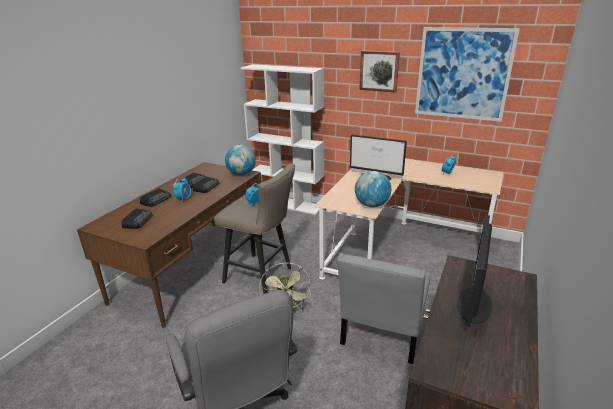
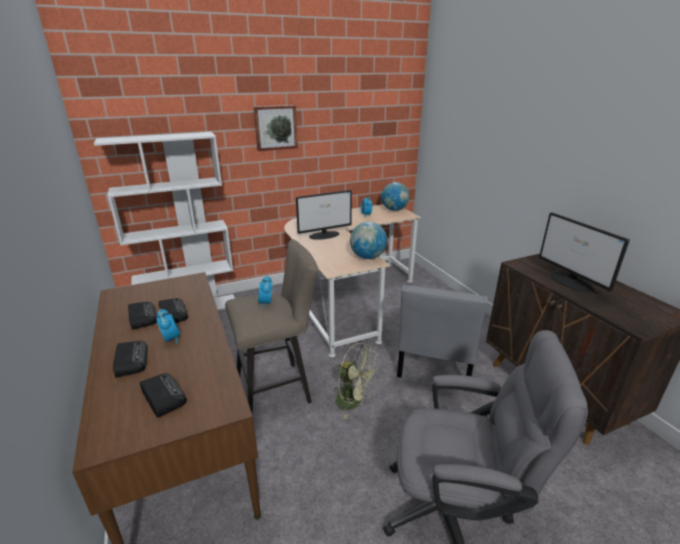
camera: 50 degrees left, 0 degrees up
(241, 174) = (188, 282): globe -> globe (394, 210)
(381, 332) = (434, 365): grey chair -> grey chair turned 45 degrees clockwise
(462, 74) = (353, 121): picture -> none

